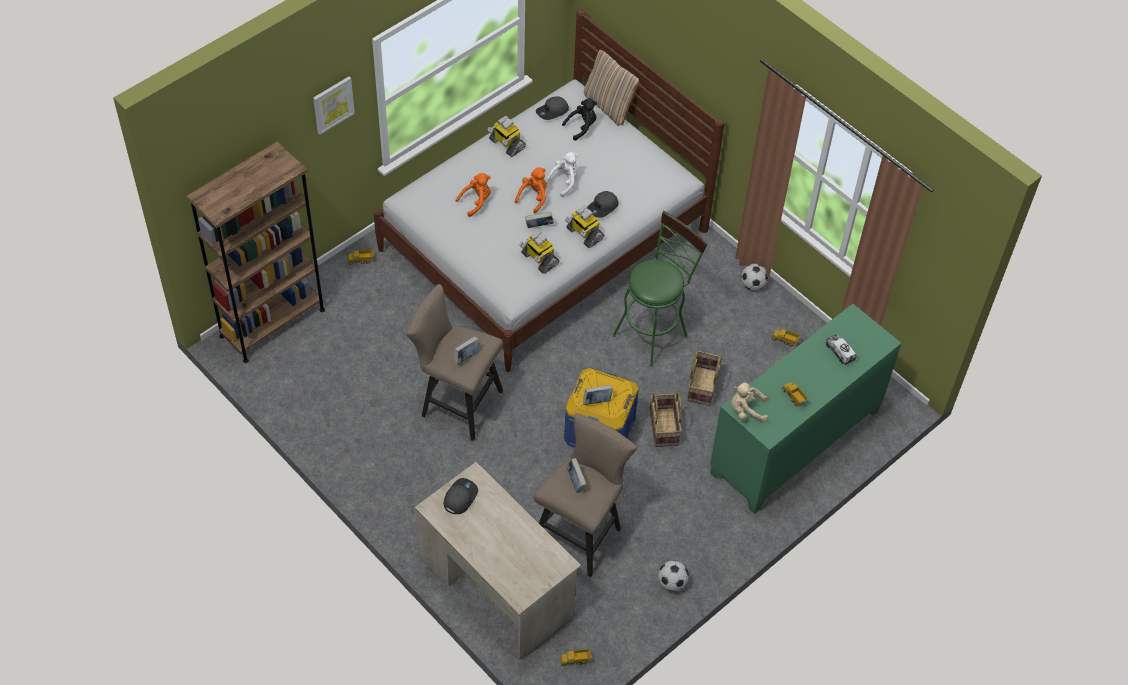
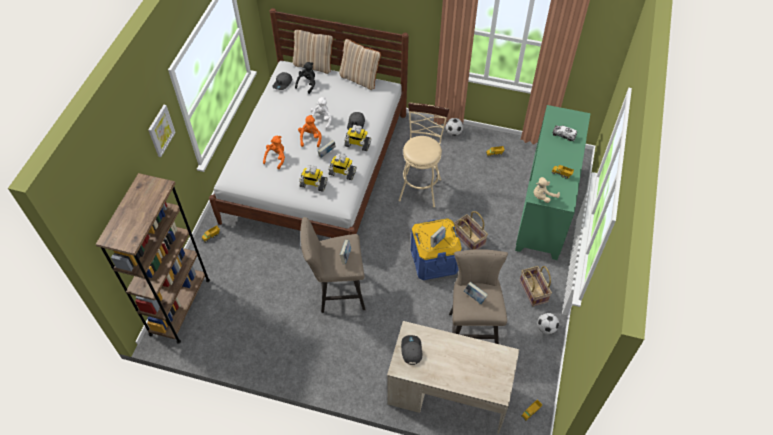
camera: 30 degrees left, 0 degrees up
(506, 144) = (269, 115): toy robot -> toy robot (313, 184)
(653, 152) = (360, 79): none -> beige pillow
(654, 332) = (420, 186): green stool -> beige stool
(702, 386) = (471, 203): basket -> basket (532, 291)

